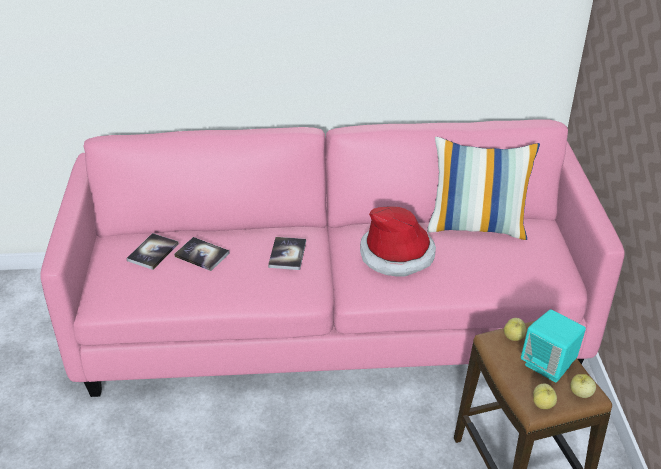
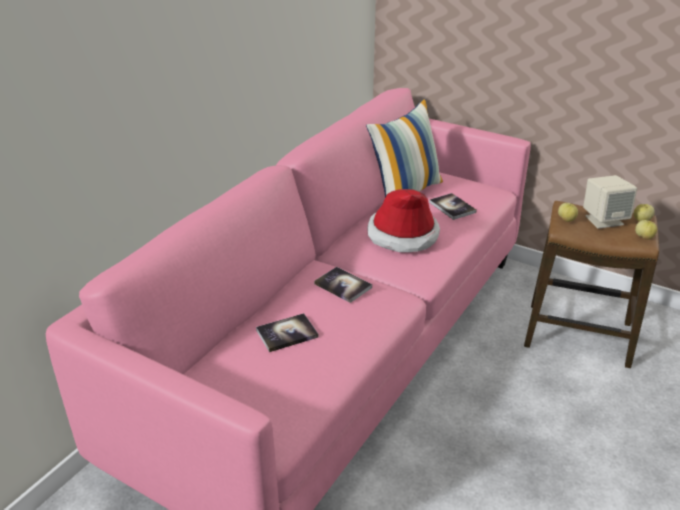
camera: 55 degrees left, 5 degrees down
(153, 252) = (244, 364): book -> book (452, 207)
(548, 365) = (604, 220): turquoise speaker -> beige speaker

